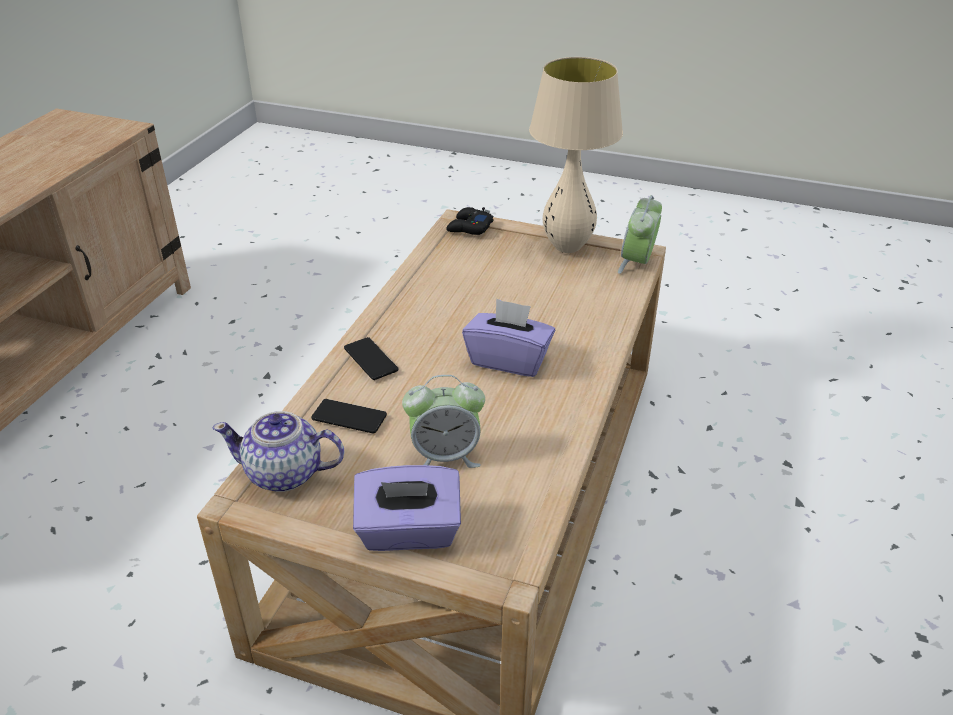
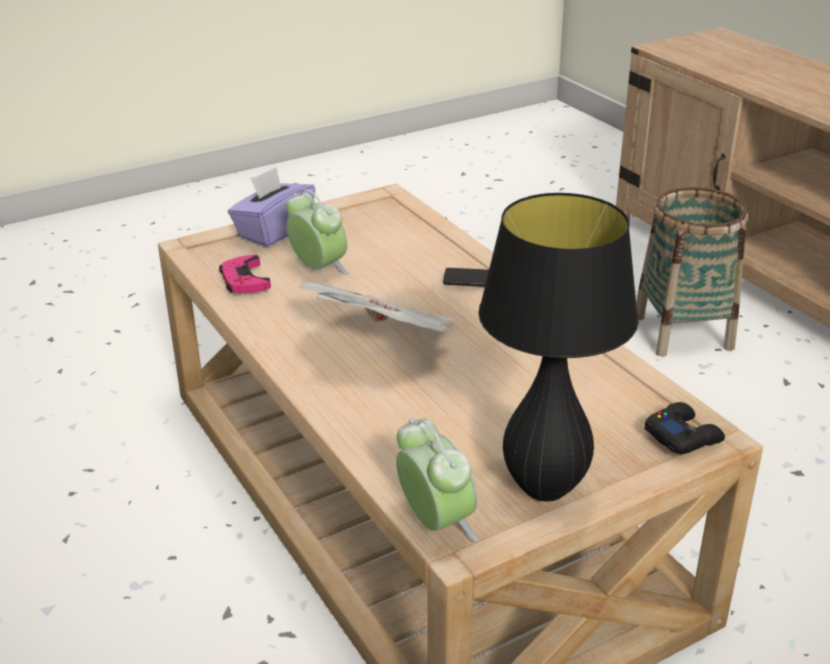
camera: 130 degrees right, 5 degrees down
(107, 456) = (682, 332): none -> basket
(285, 474) = (389, 212): teapot -> none
(349, 417) = (415, 248): phone -> none
(445, 456) = (318, 269): alarm clock -> alarm clock turned 105 degrees clockwise
(509, 360) = (385, 343): purple tissue box -> newspaper
(520, 483) = (244, 280): none -> pink game controller
(567, 247) = (545, 488): beige table lamp -> black table lamp

